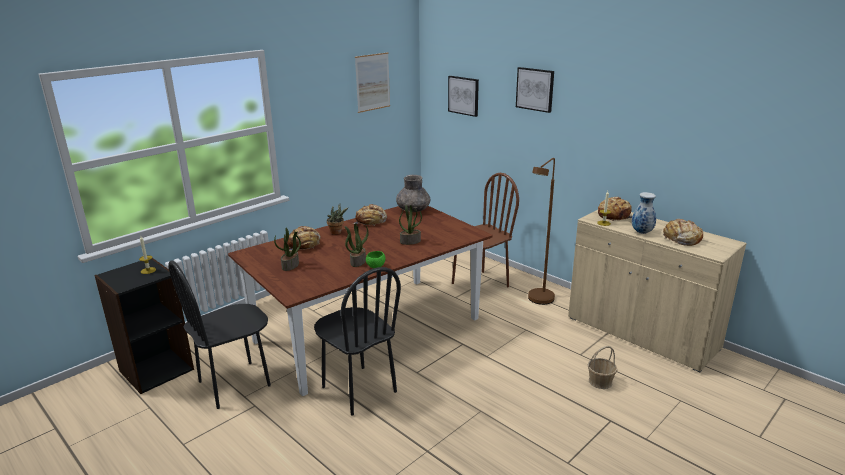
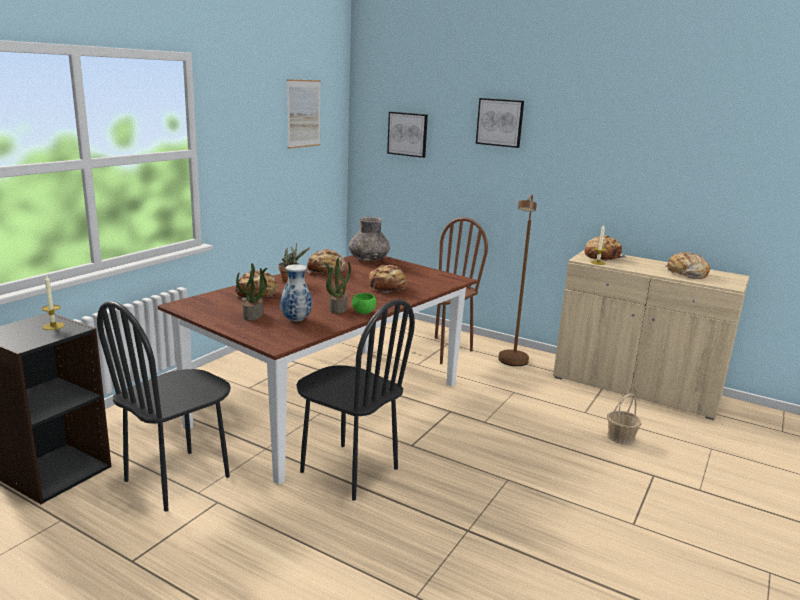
camera: 15 degrees left, 5 degrees down
(410, 241) = (387, 288): potted plant -> bread
(641, 232) = (642, 269): vase -> vase (295, 320)

